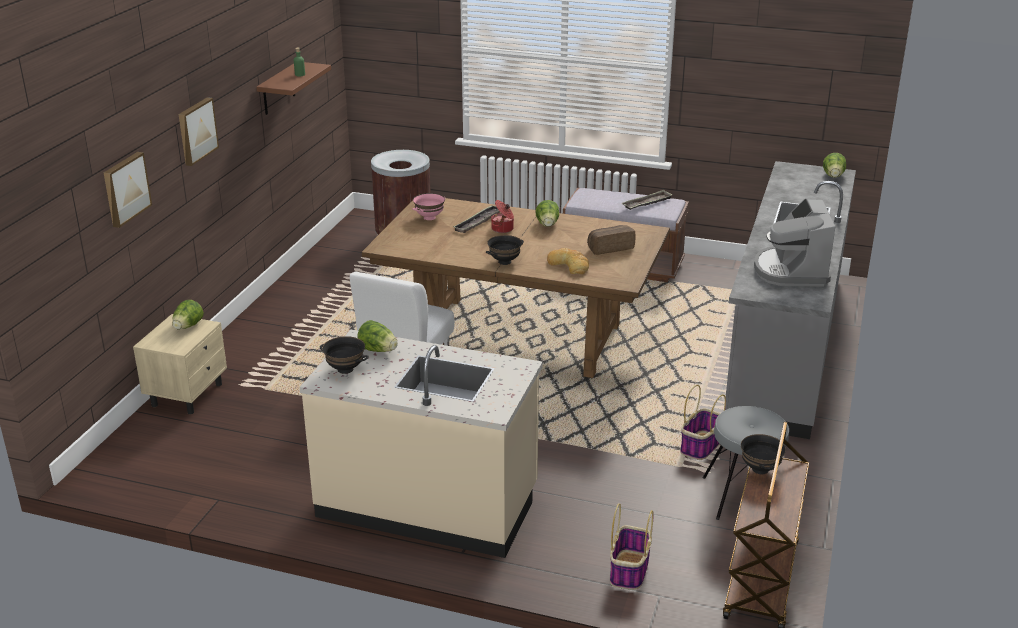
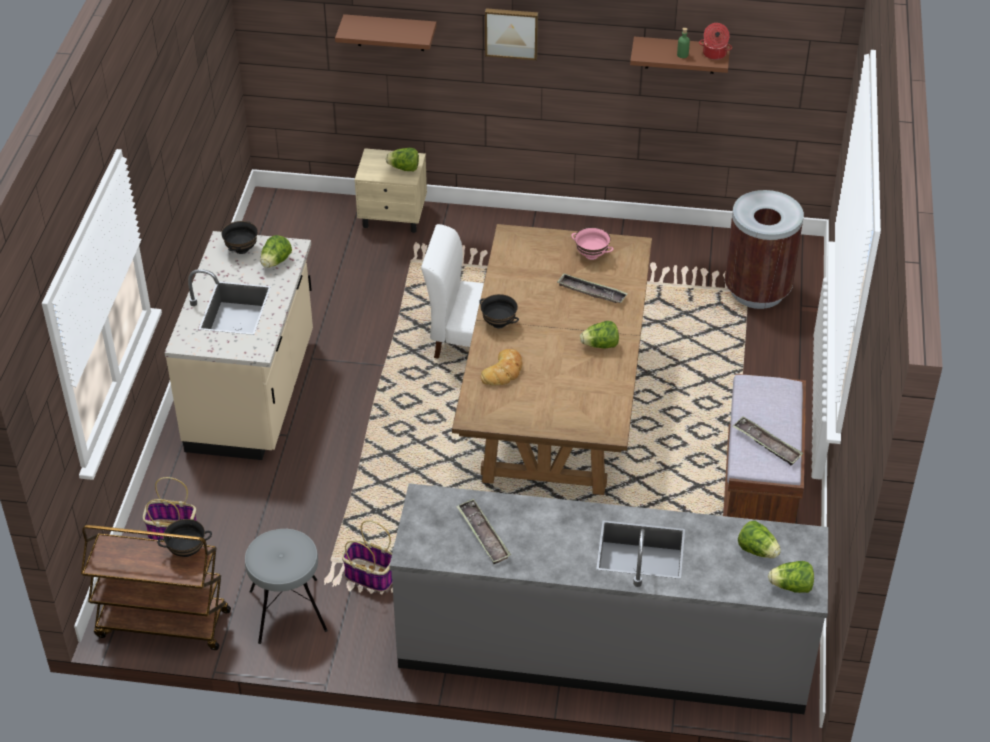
camera: 80 degrees right, 15 degrees up
(125, 188) = (390, 32): picture -> brown shelf
(503, 229) = (579, 312): cooking pot -> cooking pot (714, 54)
(610, 248) = (555, 399): bread -> none
(791, 271) = (483, 535): coffee machine -> tray
(800, 182) = (757, 550): none -> lettuce

